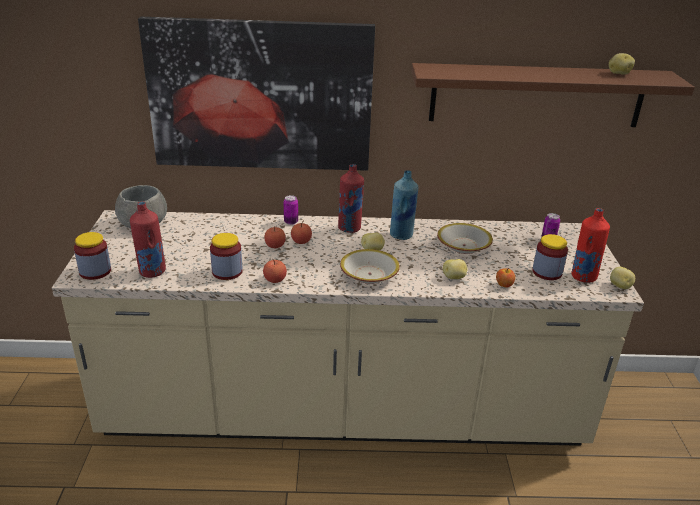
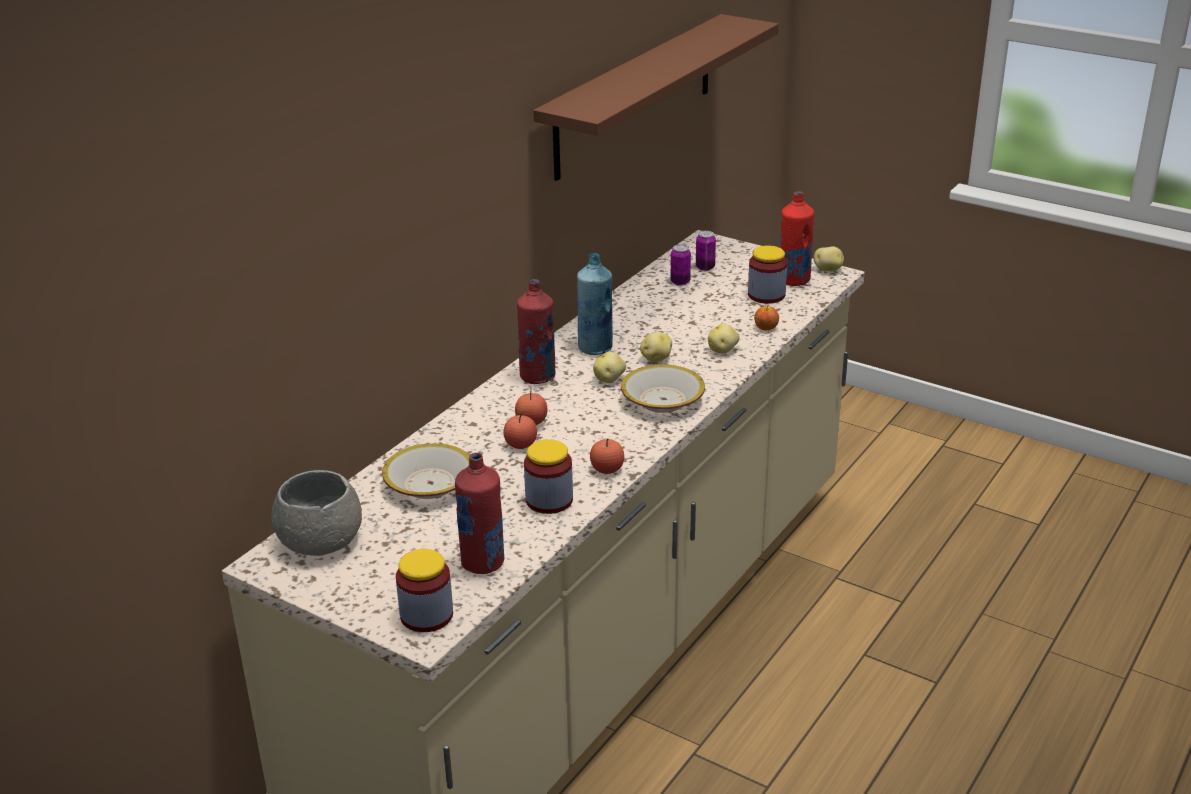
camera: 55 degrees left, 0 degrees up
(260, 96) = (392, 243): picture -> none
(291, 222) = (469, 414): can -> can (680, 282)
(463, 246) = (664, 319): bowl -> bowl (430, 484)
(618, 73) = (704, 36): potato -> potato (656, 359)

